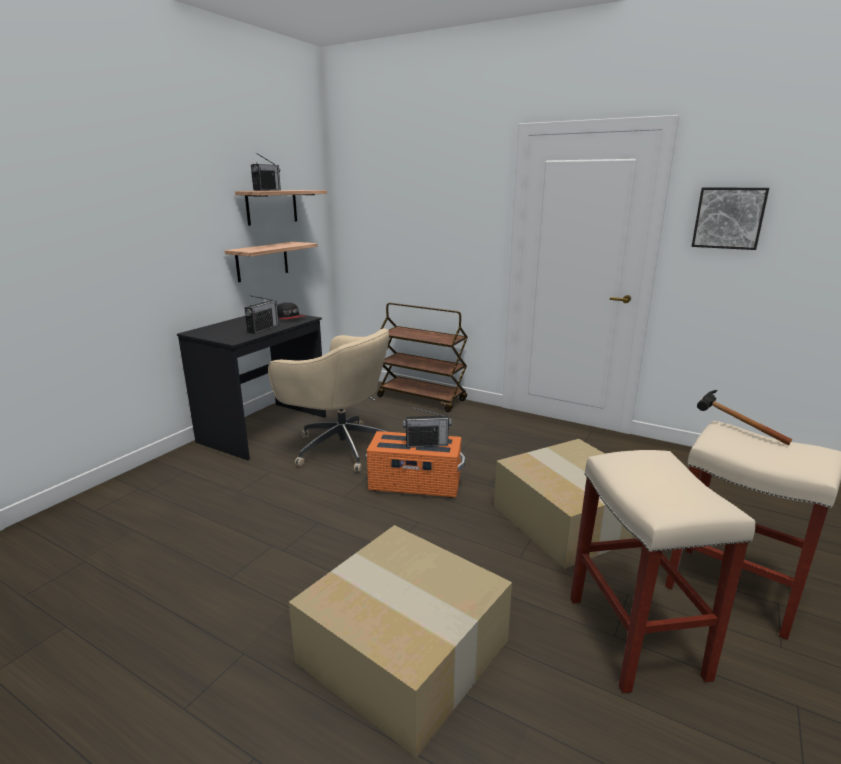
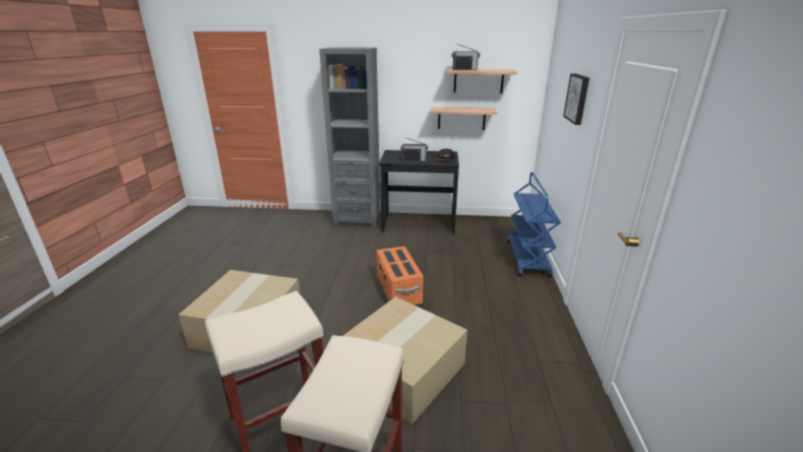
camera: 65 degrees right, 5 degrees up
(172, 470) = (357, 219): none -> grey bookcase
(340, 447) = (420, 251): beige office chair -> none
(422, 398) = (528, 259): brown cart -> blue cart
(427, 444) = (400, 266): radio -> none
(728, 218) = (730, 178): picture -> picture (578, 98)
(728, 428) = (377, 353): hammer -> none

